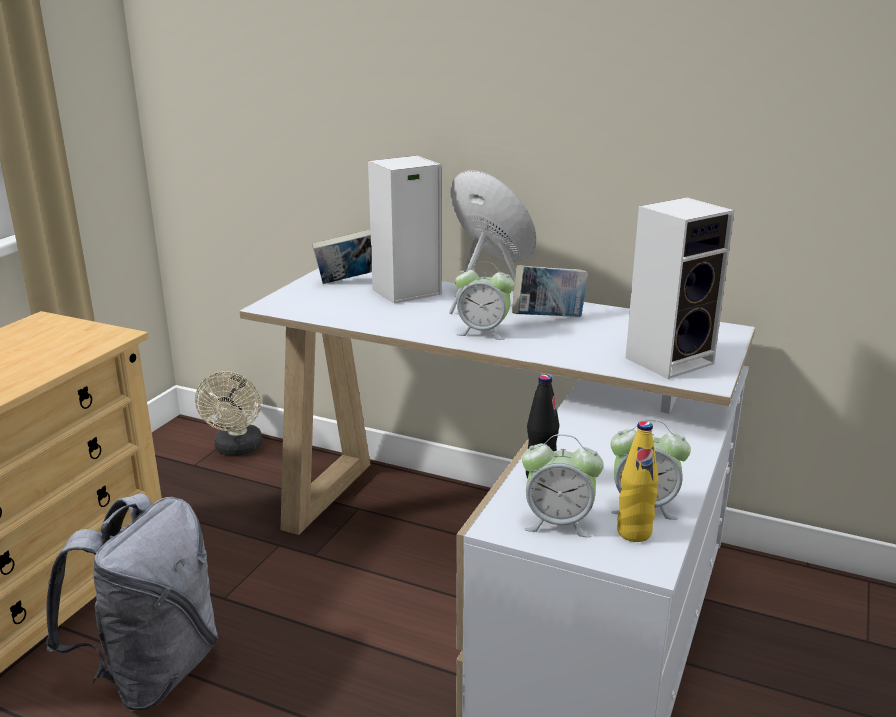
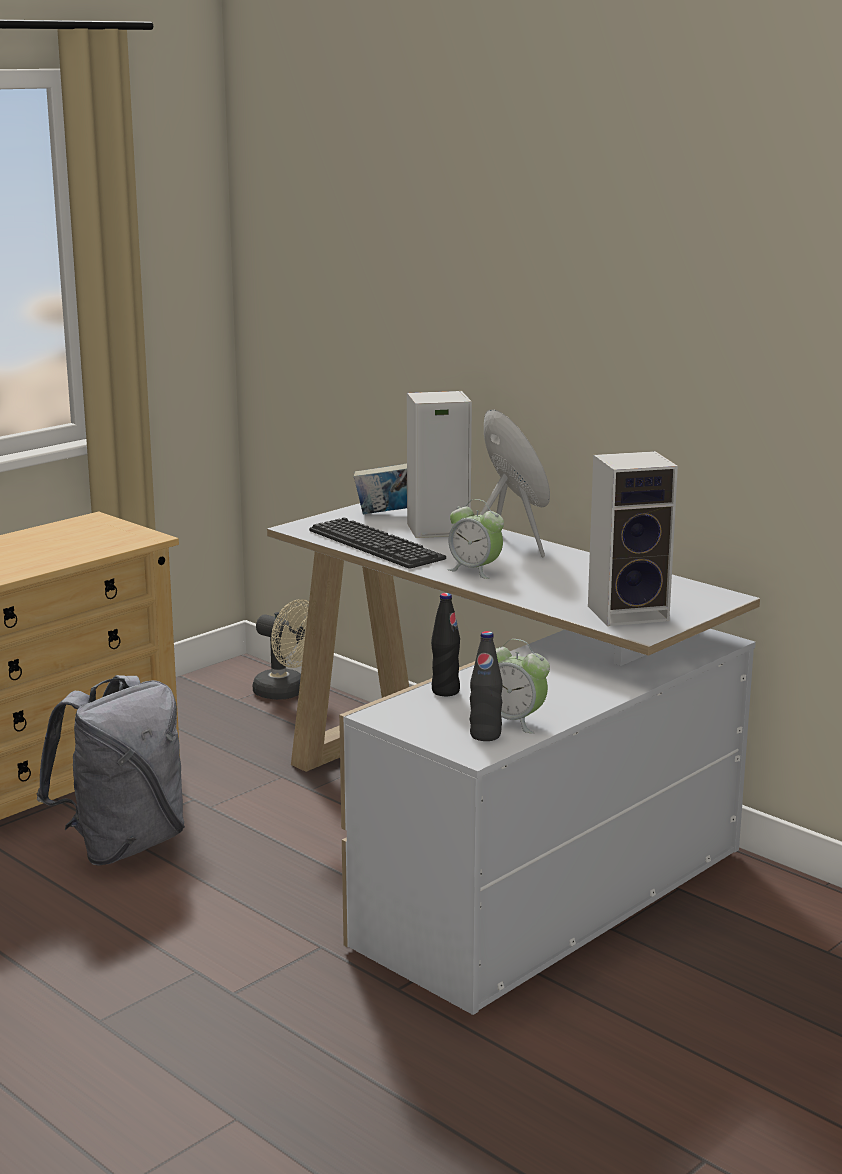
camera: 20 degrees right, 5 degrees down
(237, 449) = (287, 692): beige fan -> beige fan turned 75 degrees counterclockwise
(363, 316) = (375, 545): none -> keyboard
(548, 319) = (551, 567): book -> none
(558, 523) = (428, 720): alarm clock -> none
(634, 533) = (485, 735): yellow bottle -> black bottle

